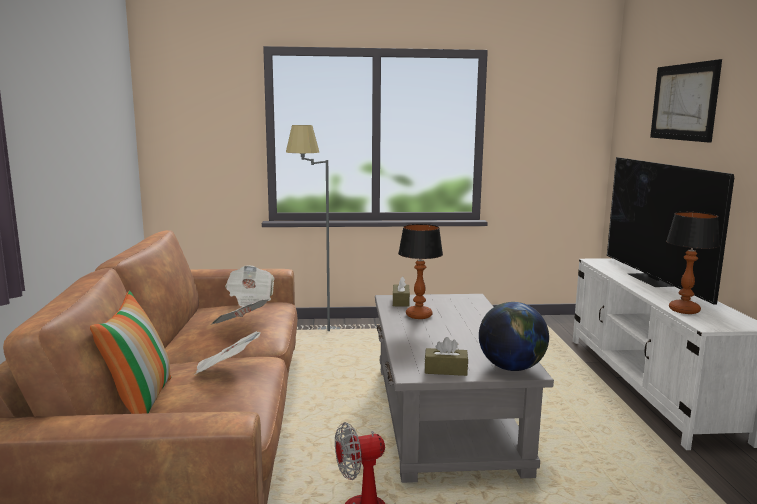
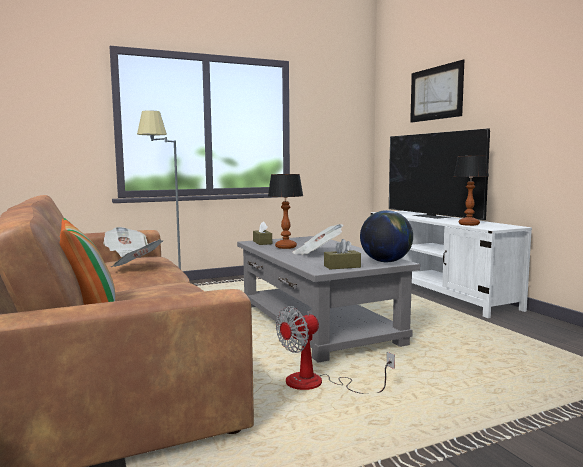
camera: 20 degrees left, 5 degrees down
(226, 369) = (155, 289): newspaper -> newspaper (317, 253)

